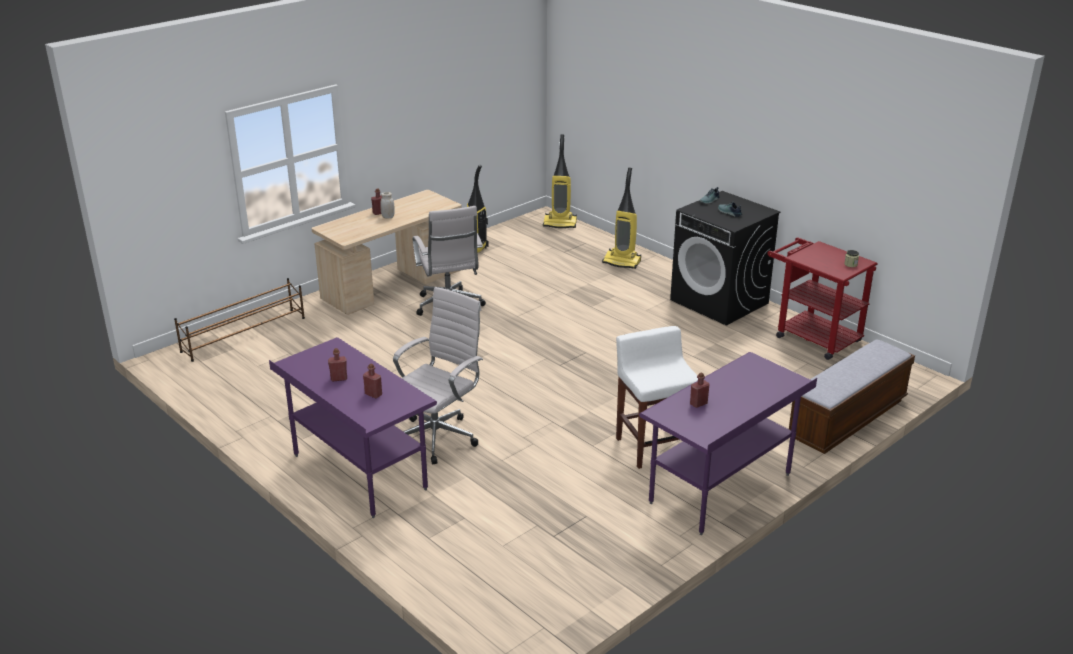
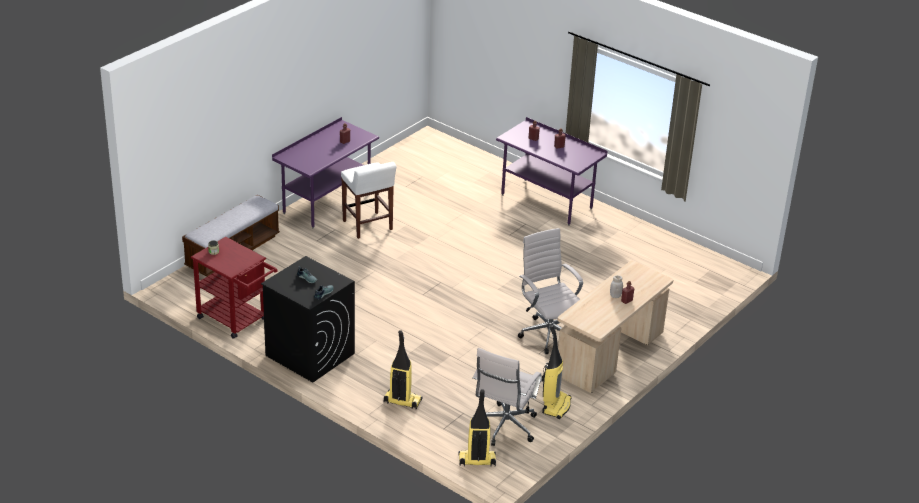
camera: 170 degrees right, 5 degrees up
(244, 334) = (697, 295): brown shoe rack -> none
(439, 436) = (508, 225): white office chair -> white office chair (504, 428)

